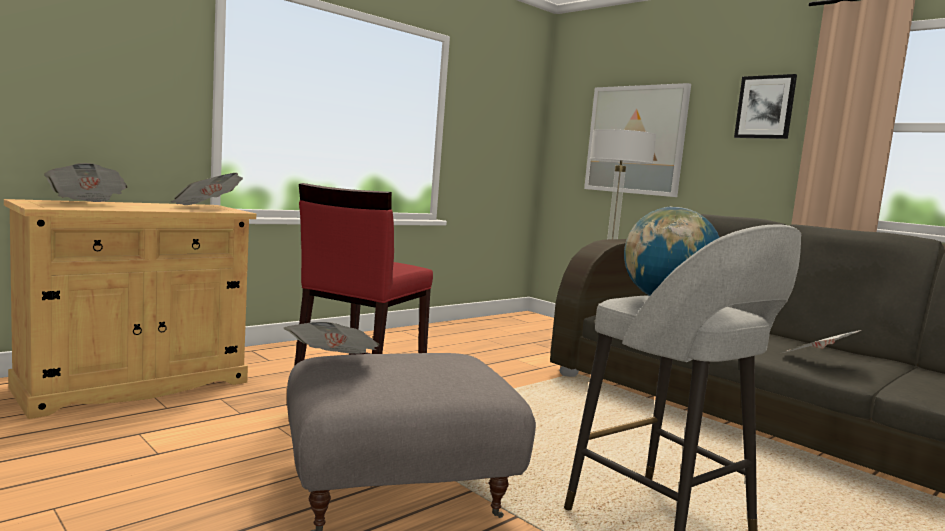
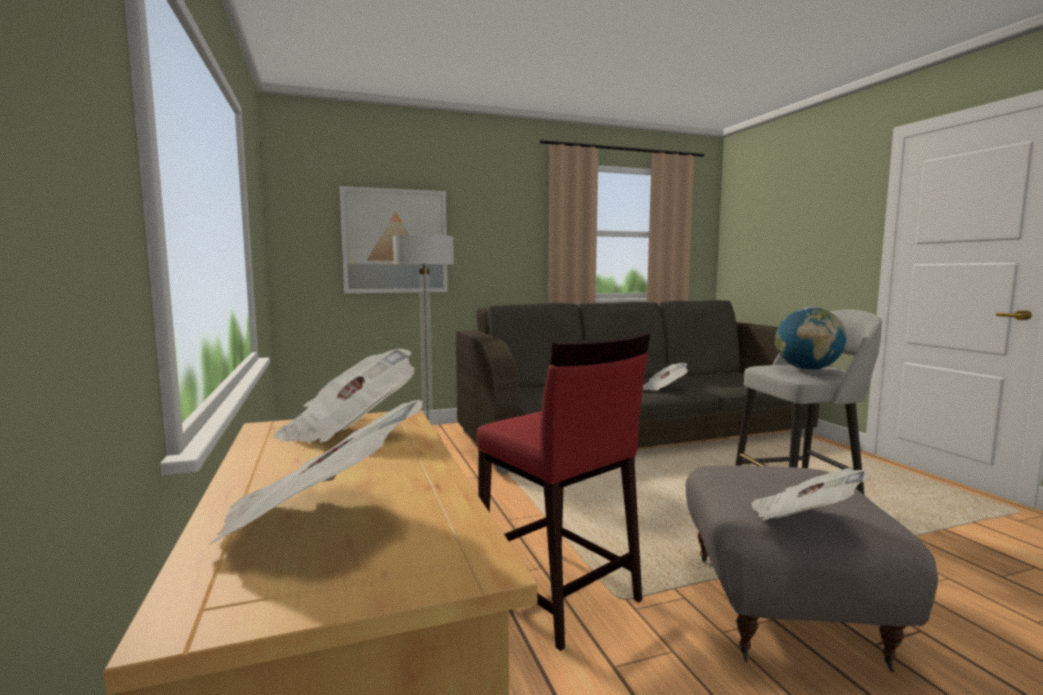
camera: 65 degrees left, 0 degrees up
(765, 107) = (509, 215): picture -> none

